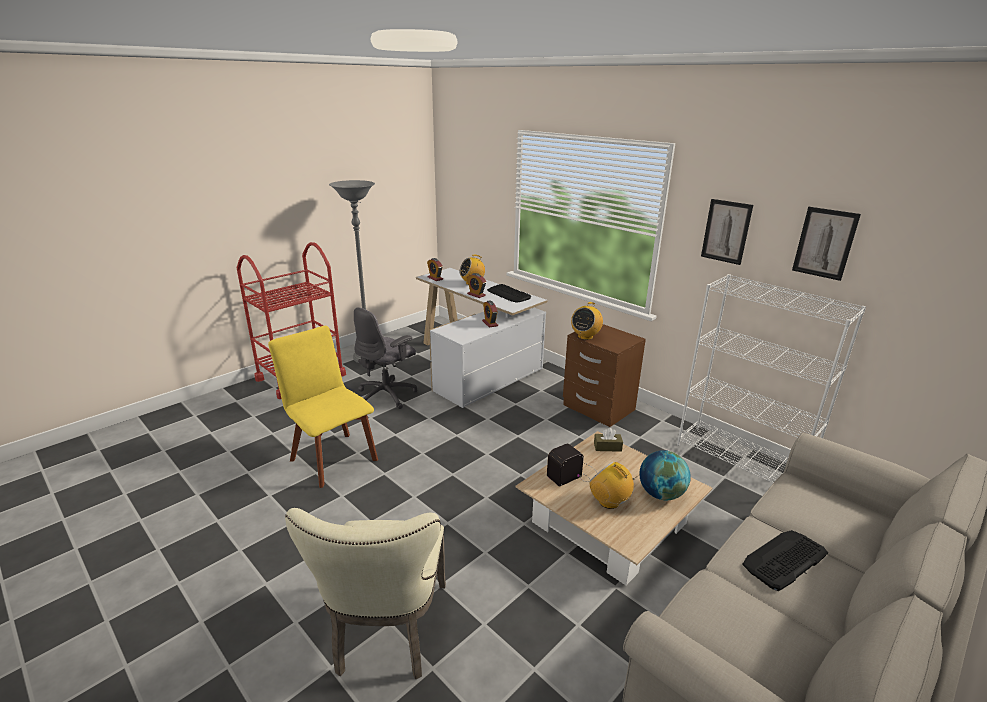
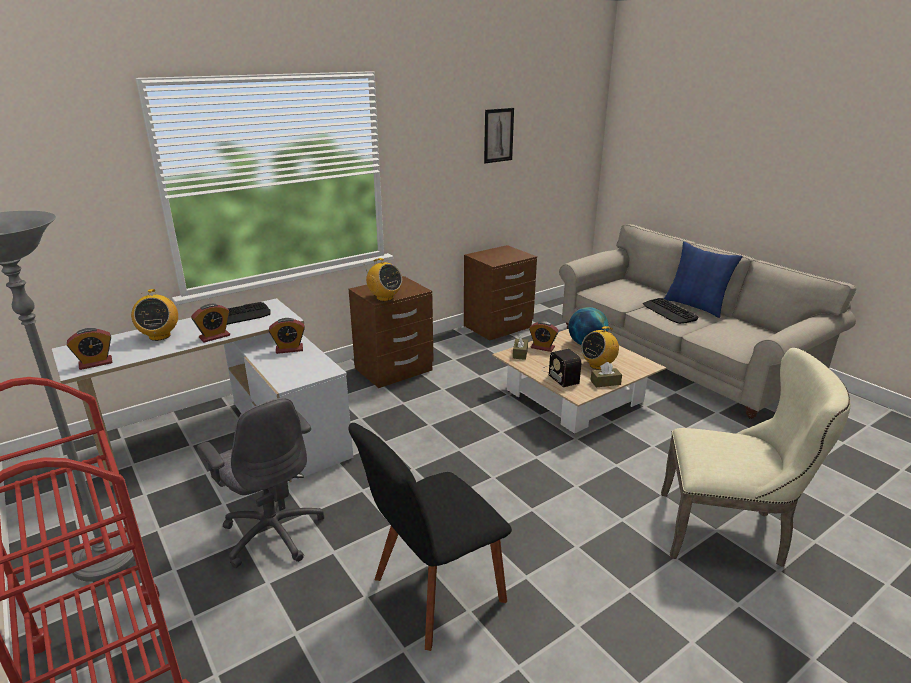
camera: 80 degrees left, 0 degrees up
(332, 457) = (433, 593): yellow chair -> black chair
(569, 506) = (605, 382): none -> brown tissue box
(631, 461) = (542, 347): none -> alarm clock
(726, 231) = (434, 147): picture -> none
(741, 460) = (498, 327): white bookcase -> brown nightstand
(842, 598) = (695, 306): none -> blue pillow

